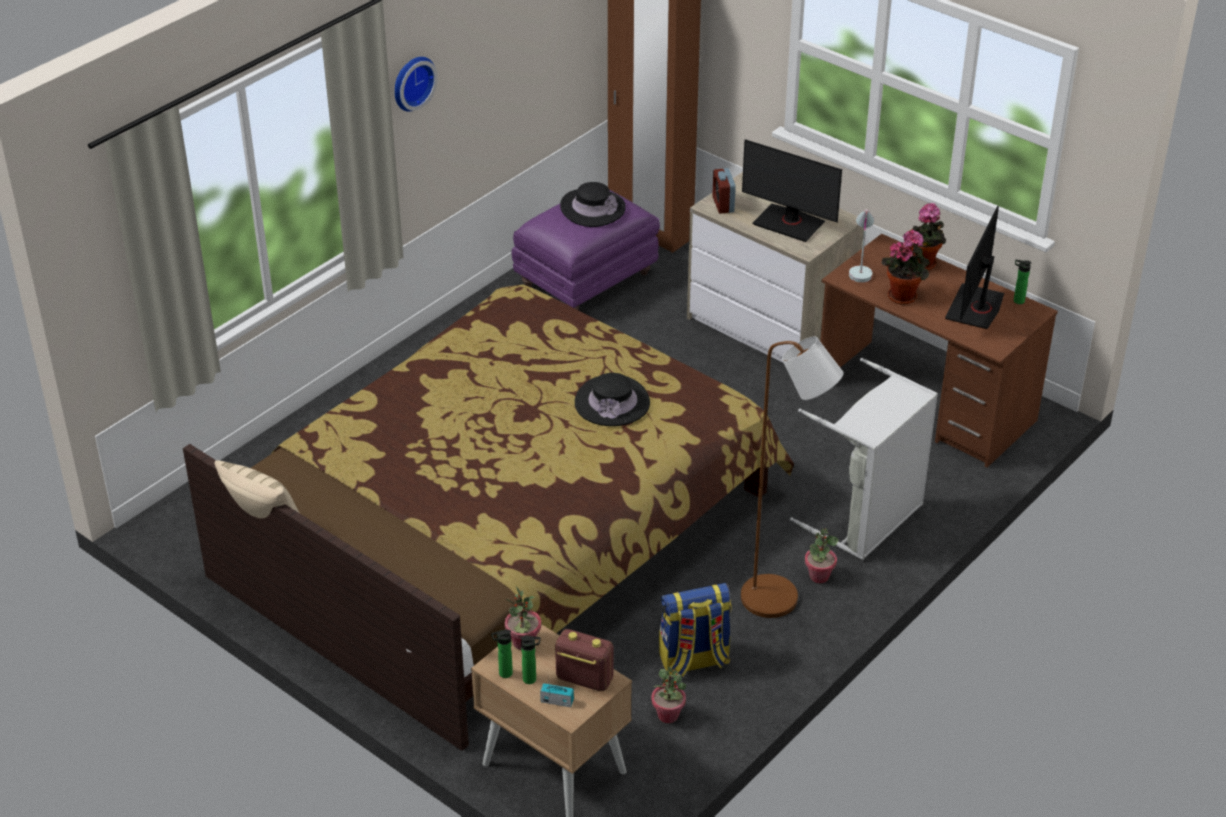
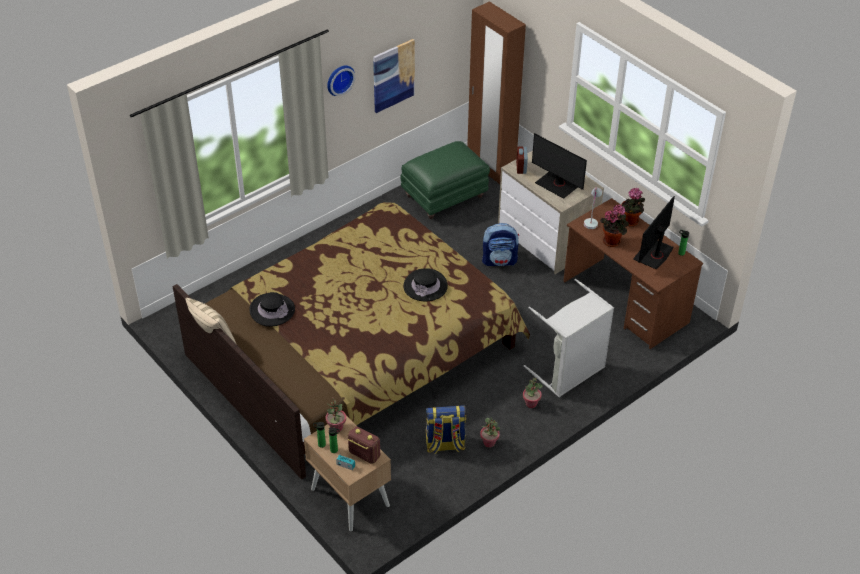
camera: 10 degrees right, 5 degrees up
(492, 76) = (393, 75): none -> picture
(586, 279) = (445, 196): purple ottoman -> green ottoman
(592, 208) = (450, 156): black hat -> black hat (272, 310)
(668, 715) = (421, 476): potted plant -> potted plant (489, 443)
(704, 365) = (499, 260): none -> backpack
(779, 601) = (504, 416): brown floor lamp -> none

